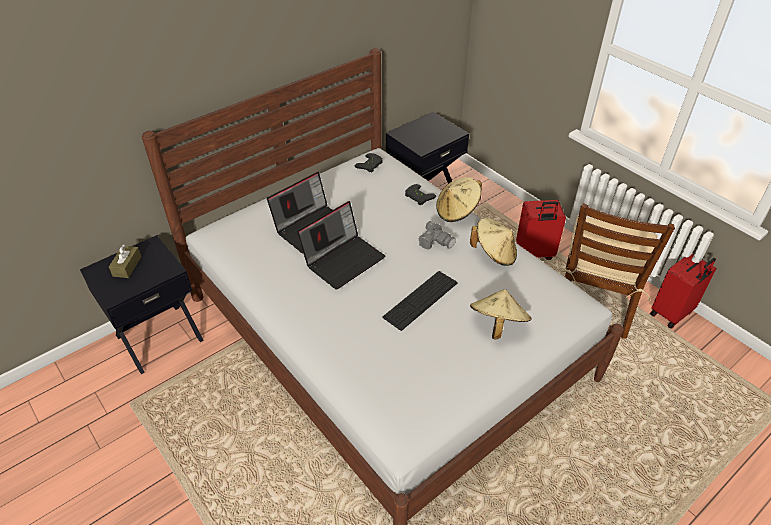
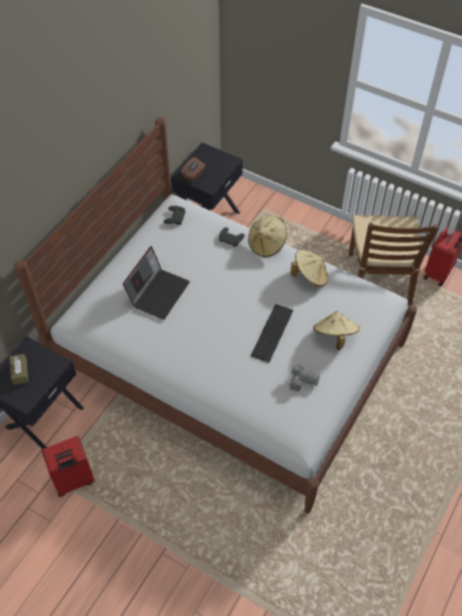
camera: 20 degrees left, 10 degrees up
(343, 259) = (198, 315): laptop -> none
(410, 136) = (193, 175): none -> brown tissue box
(436, 242) = (262, 278): camera -> camera (302, 381)
(534, 254) = (320, 249): red suitcase -> red suitcase (74, 481)

